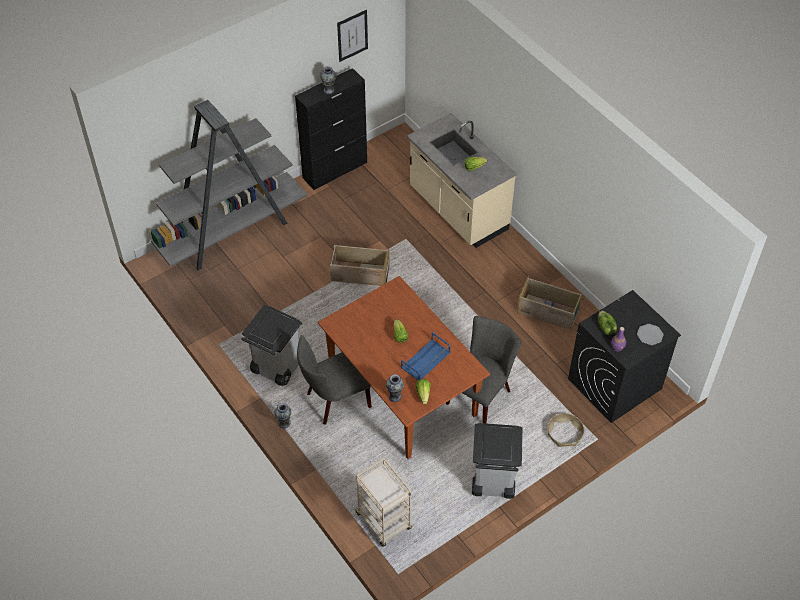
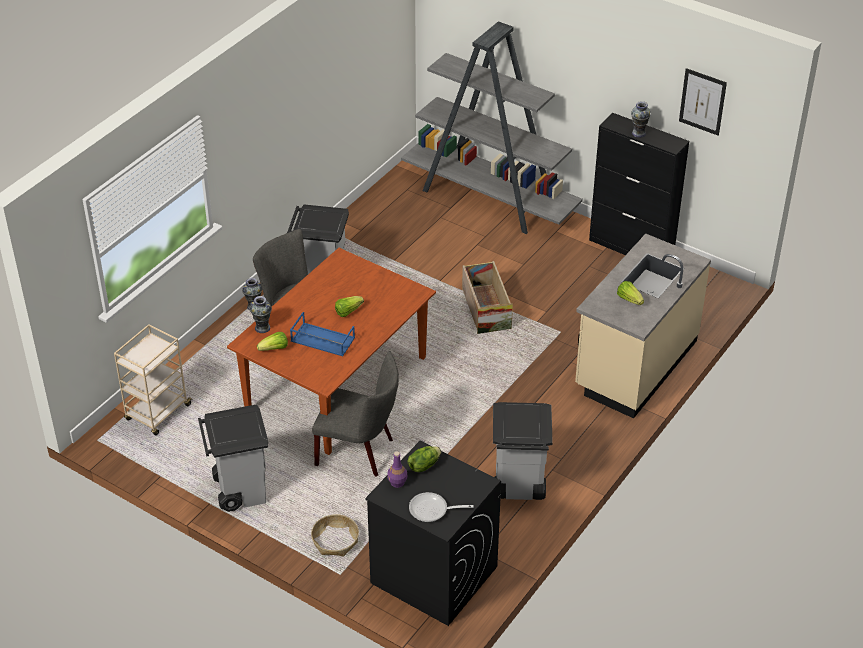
camera: 70 degrees right, 10 degrees down
(548, 312) = (518, 486): crate -> grey trash can
(650, 335) = (432, 510): plate -> frying pan

